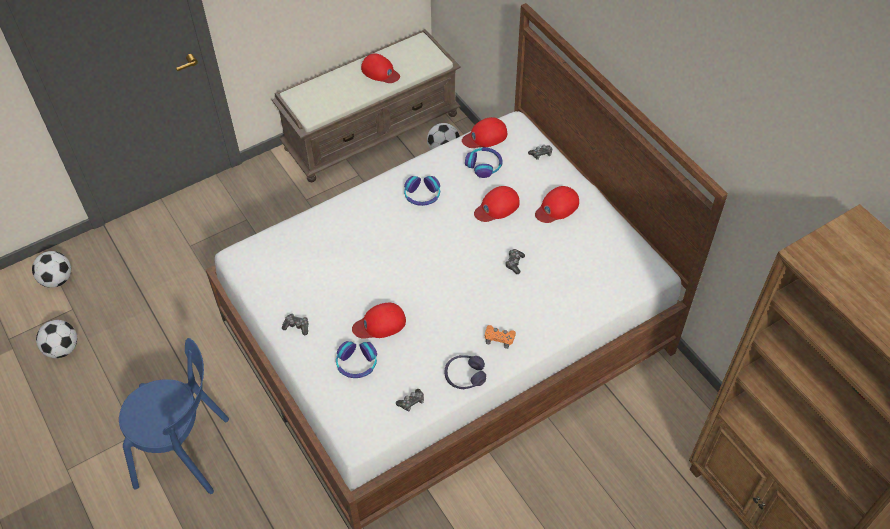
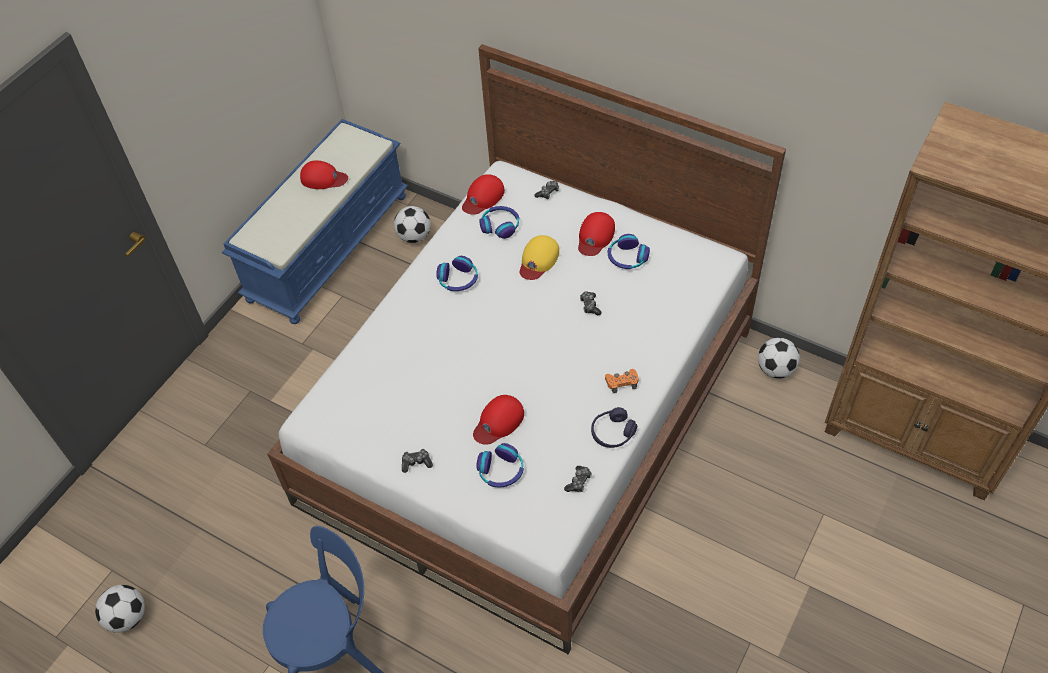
camera: 25 degrees left, 0 degrees up
(57, 279) = (73, 547): football -> football (776, 369)
(372, 130) = (328, 246): brown bench -> blue bench
(497, 207) = (538, 260): red cap -> yellow cap
(572, 236) = (627, 257): none -> headphones

